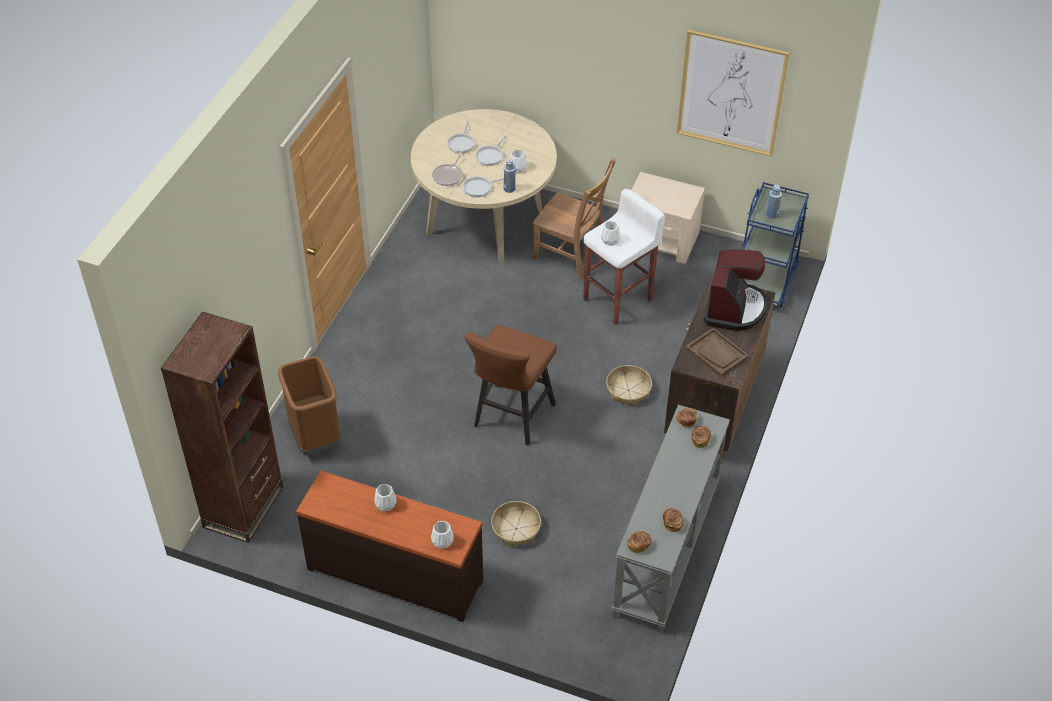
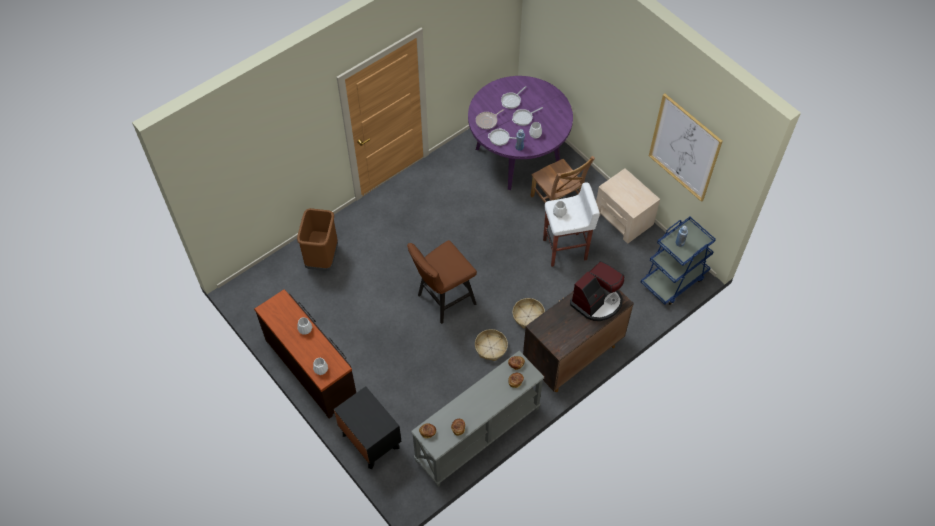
camera: 30 degrees right, 10 degrees up
(244, 507) = (256, 283): brown bookcase -> none
(485, 222) = (517, 156): beige dining table -> purple dining table
(516, 529) = (398, 375): basket -> basket (491, 348)
(537, 621) = (370, 440): none -> black nightstand
(717, 353) = (562, 328): brown tray -> none

